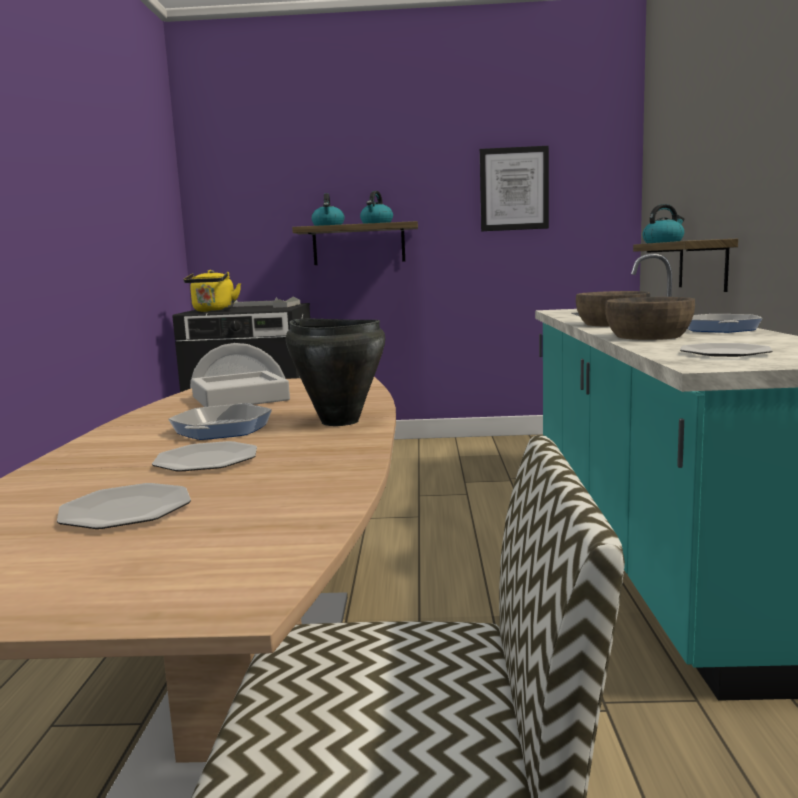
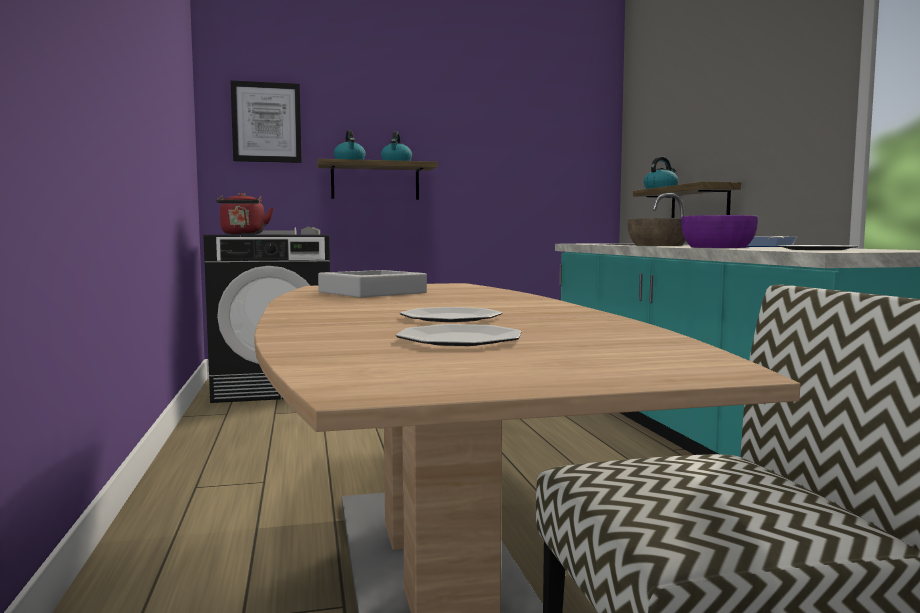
camera: 15 degrees left, 5 degrees down
(213, 311) = (243, 234): yellow kettle -> red kettle
(222, 429) = (410, 305): frying pan -> none
(339, 421) = (514, 301): black cooking pot -> none
(514, 189) = (517, 140): picture -> picture (266, 122)
(648, 336) = (717, 247): brown bowl -> purple bowl

